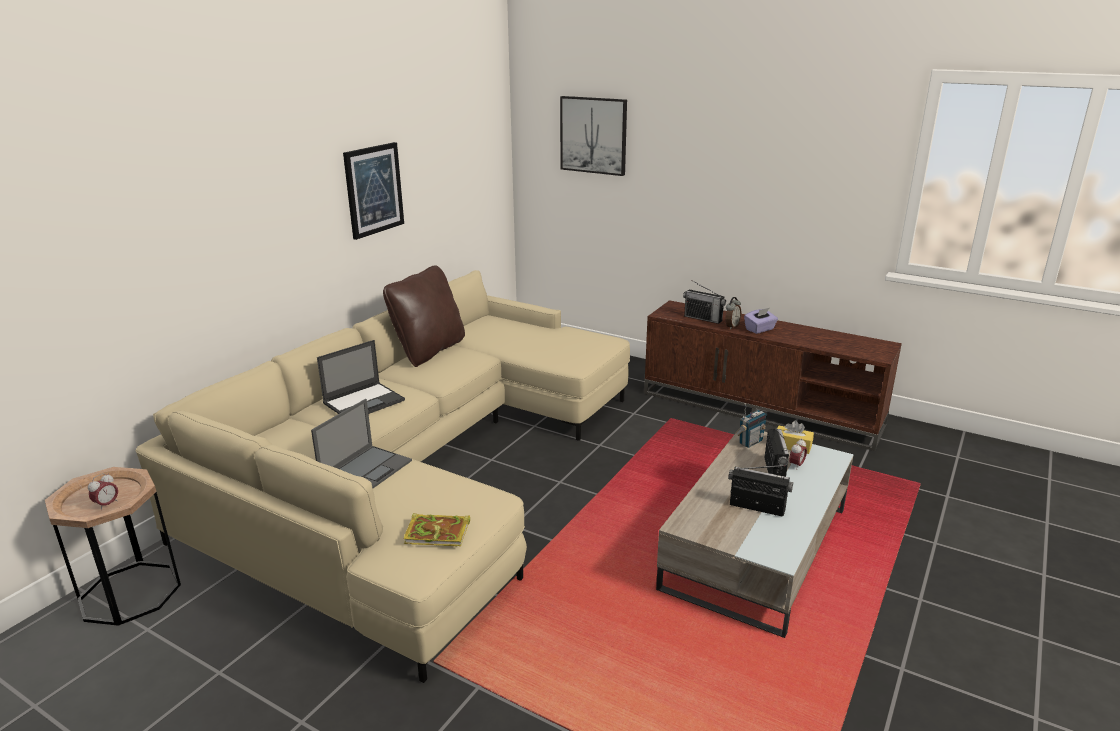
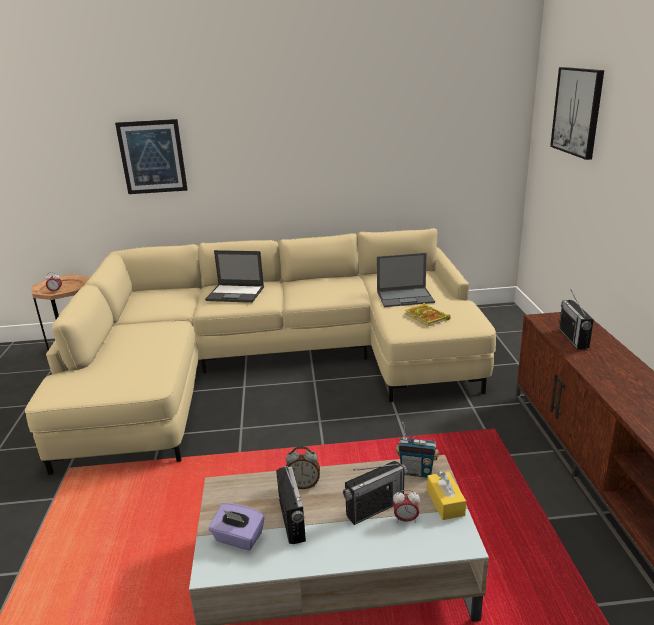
camera: 55 degrees right, 0 degrees up
(366, 470) = (153, 331): laptop -> laptop (406, 297)
(373, 190) = (332, 138): picture -> picture (152, 157)
(429, 351) = (335, 279): brown pillow -> none
(439, 533) = (95, 383): book -> book (427, 317)
(731, 326) = (584, 358): alarm clock -> alarm clock (303, 484)
(760, 329) = (610, 374): purple tissue box -> purple tissue box (238, 538)

